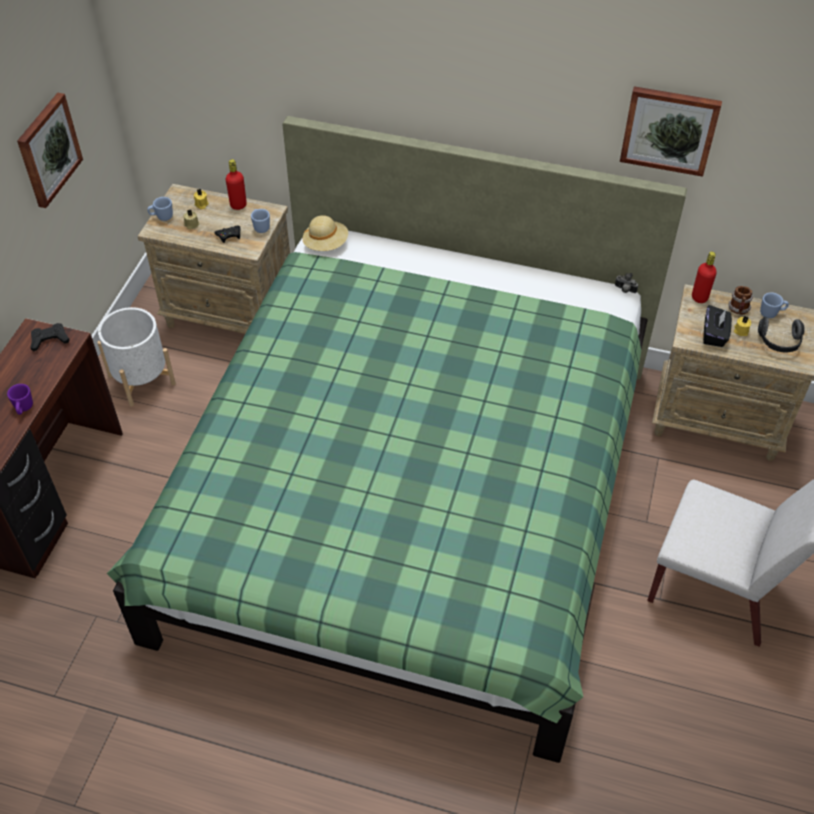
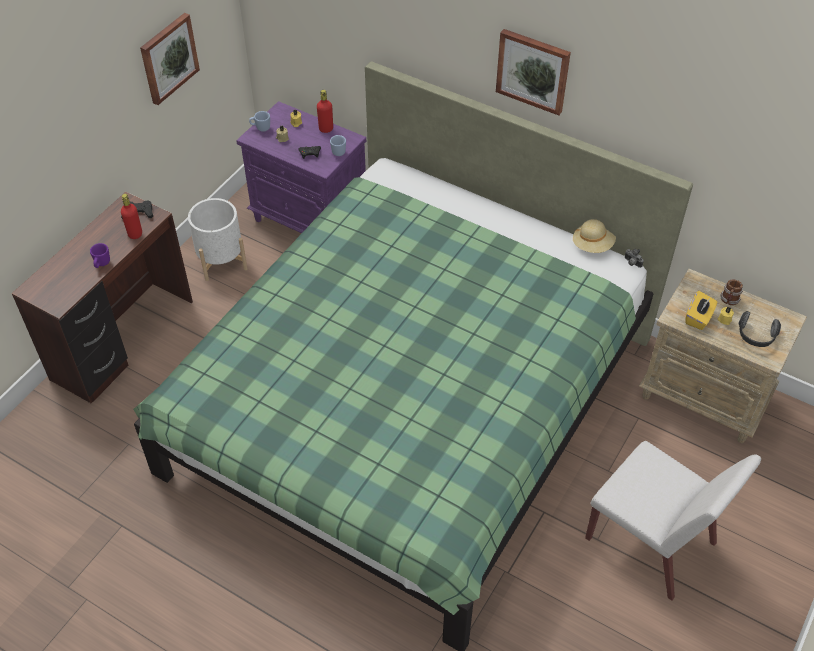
camera: 15 degrees right, 0 degrees up
(231, 314) = (310, 220): beige nightstand -> purple nightstand
(326, 244) = (387, 175): beige hat -> beige hat (592, 245)
(669, 130) = (681, 129): picture -> picture (533, 70)
(699, 297) = (697, 283): red bottle -> red bottle (135, 234)
(714, 335) = (698, 318): black tissue box -> yellow tissue box
(771, 313) = (758, 309): blue mug -> none

